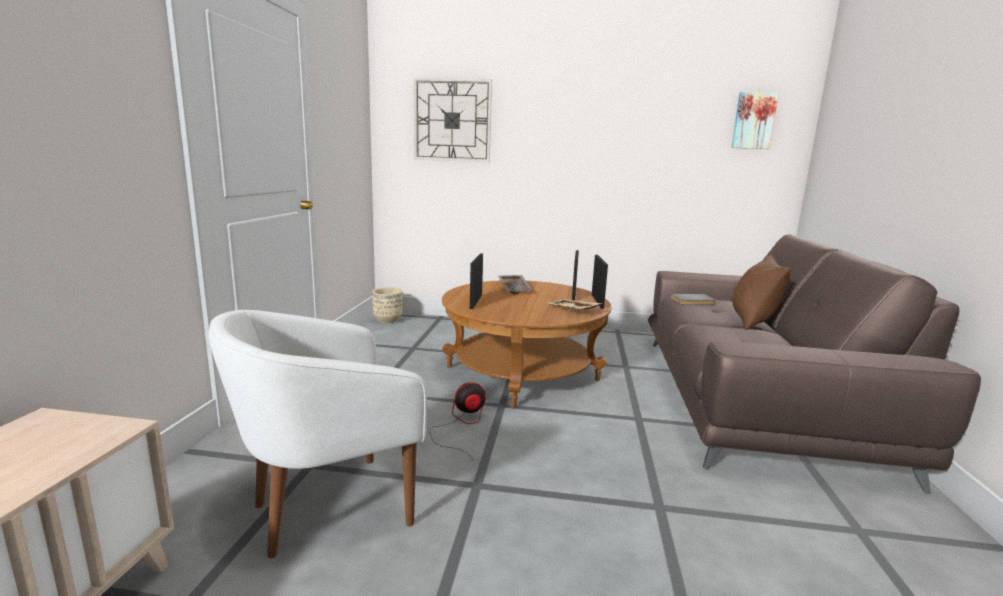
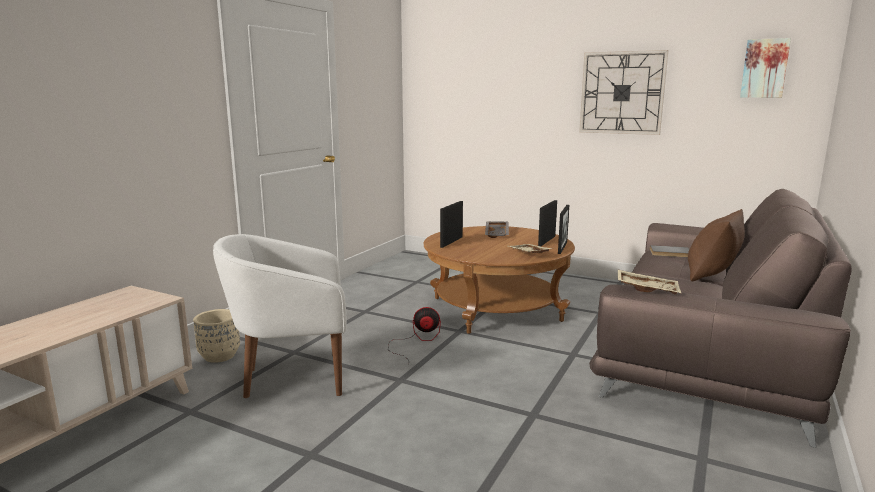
camera: 20 degrees right, 0 degrees up
(388, 320) = (410, 258): beige planter -> beige planter (220, 356)
(452, 120) = (468, 80): wall clock -> wall clock (622, 93)
(759, 345) = (647, 289): none -> beige tray

